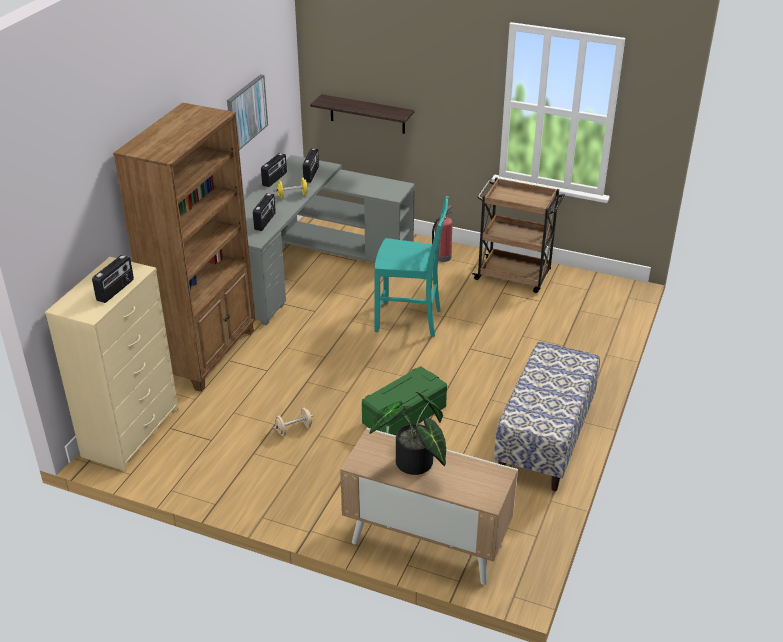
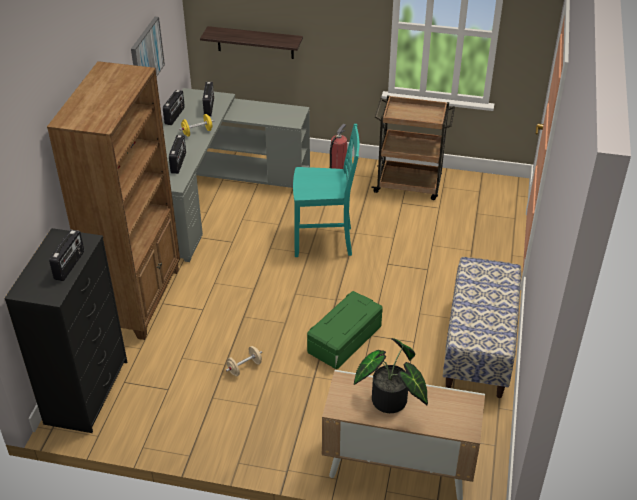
camera: 10 degrees left, 5 degrees up
(131, 432) = (87, 391): beige dresser -> black dresser

